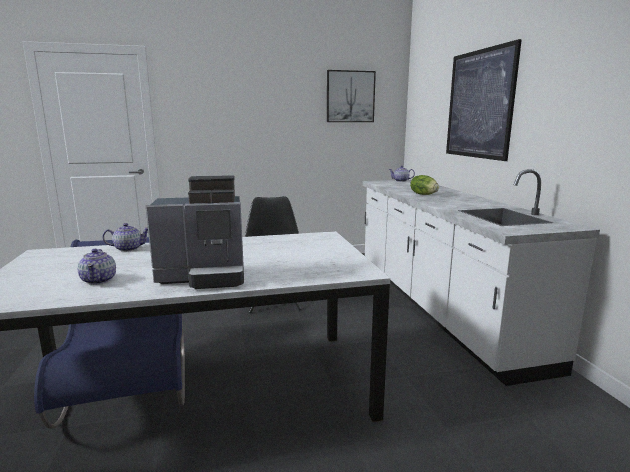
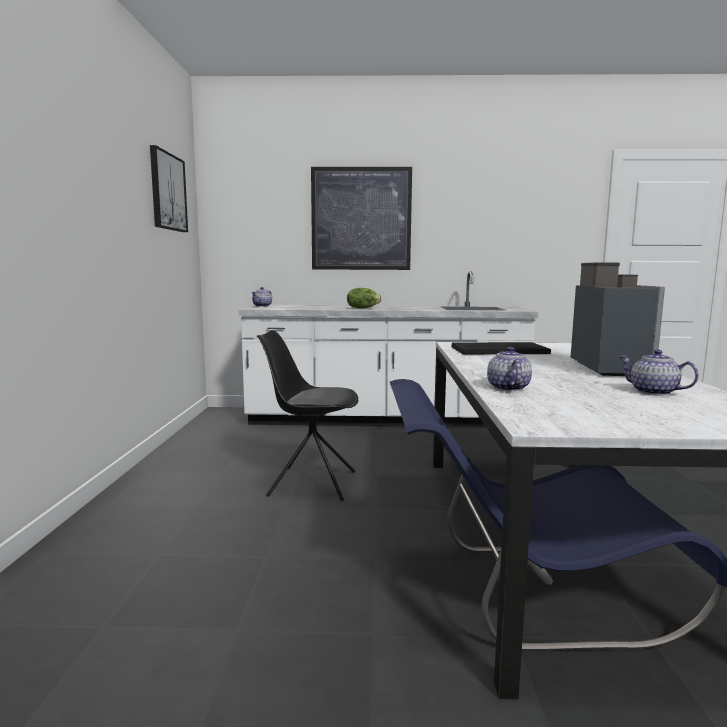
camera: 75 degrees left, 5 degrees down
(99, 280) = (654, 392): teapot -> teapot turned 135 degrees counterclockwise
(293, 247) = (500, 350): none -> black tray

